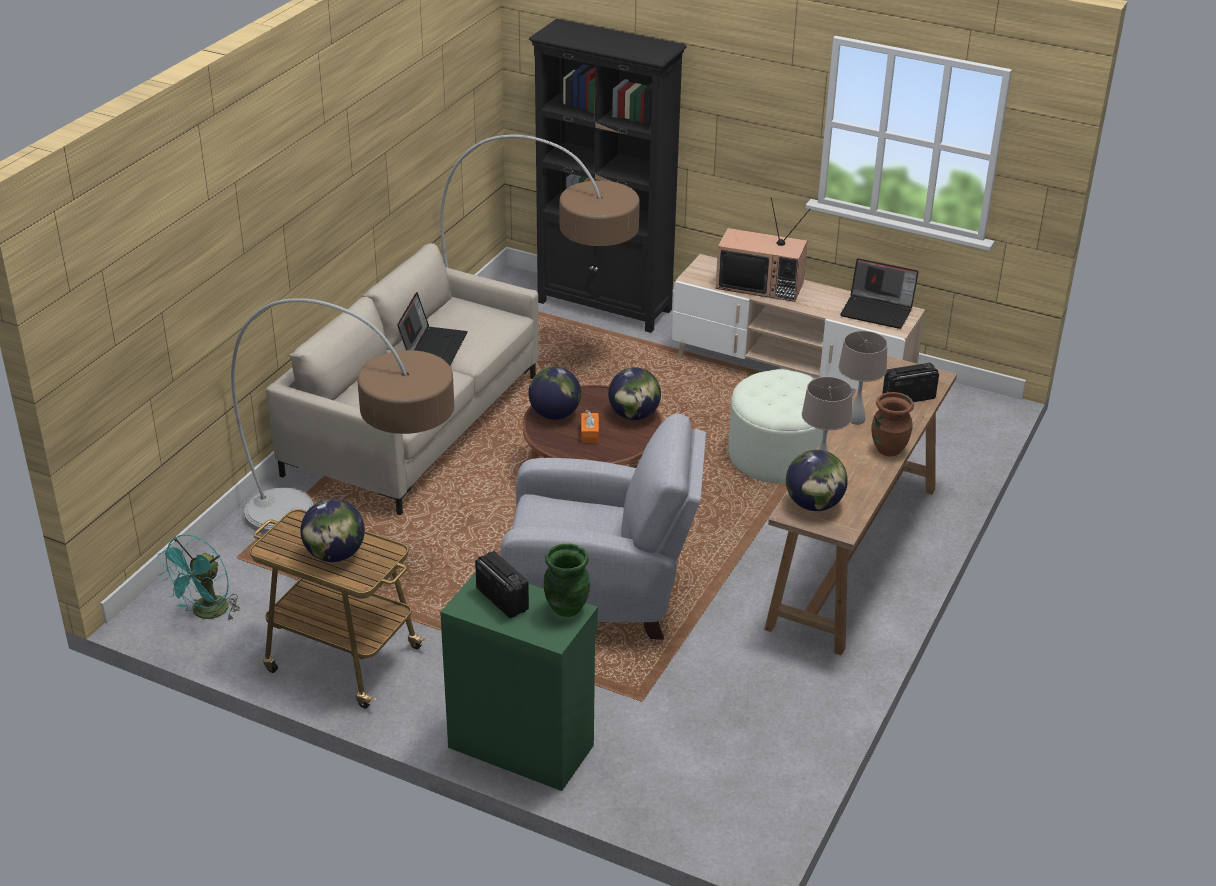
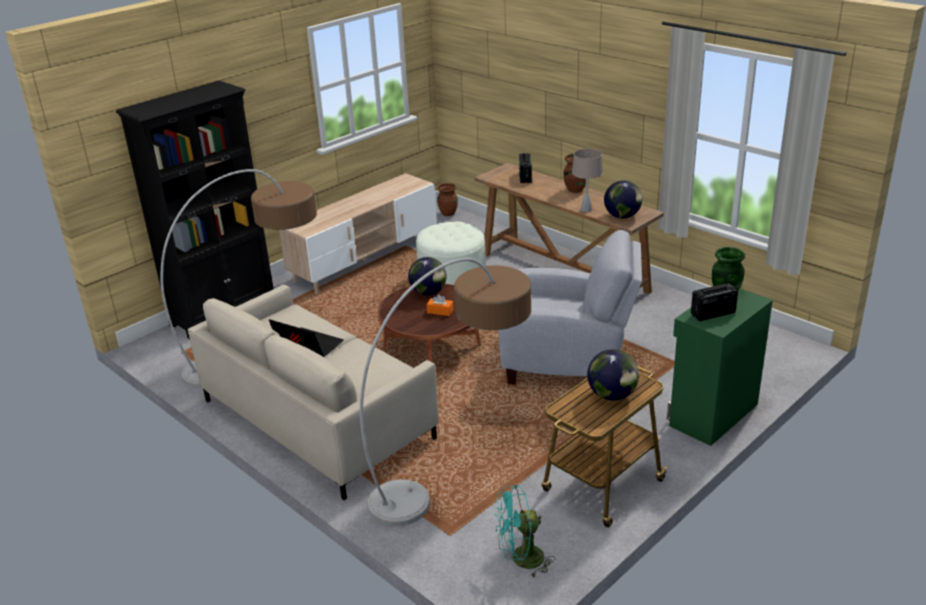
camera: 70 degrees left, 5 degrees down
(206, 613) = (521, 560): turquoise fan -> turquoise fan turned 120 degrees clockwise
(555, 414) = (408, 321): globe -> none
(601, 595) = (568, 362): grey armchair -> grey armchair turned 75 degrees clockwise
(761, 285) = (337, 212): television -> none
(856, 419) = (540, 193): beige table lamp -> none
(878, 311) = (397, 185): laptop -> none
(981, 413) = (448, 213): none -> brown vase

